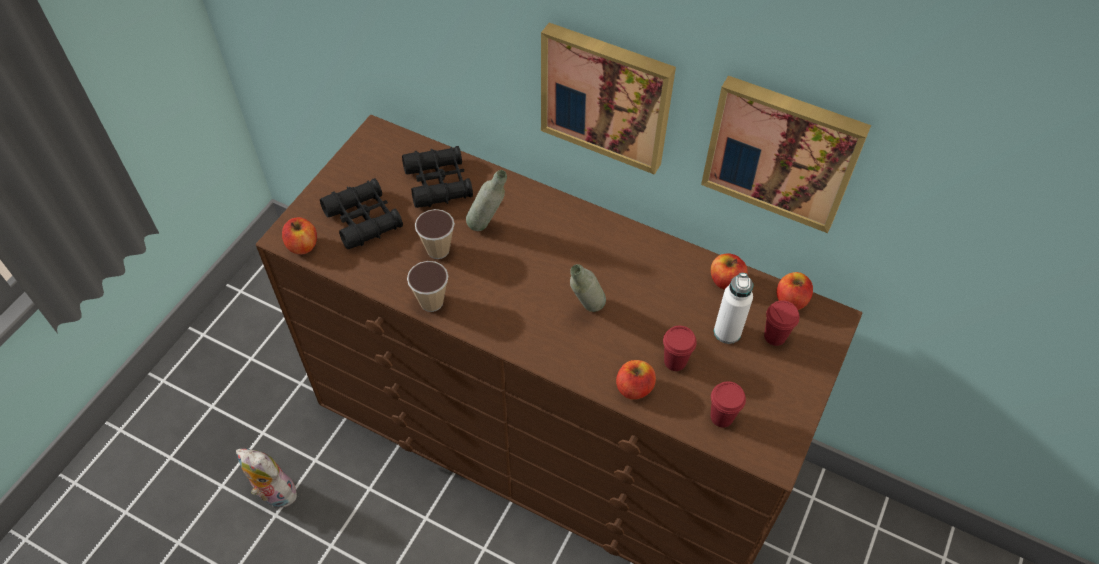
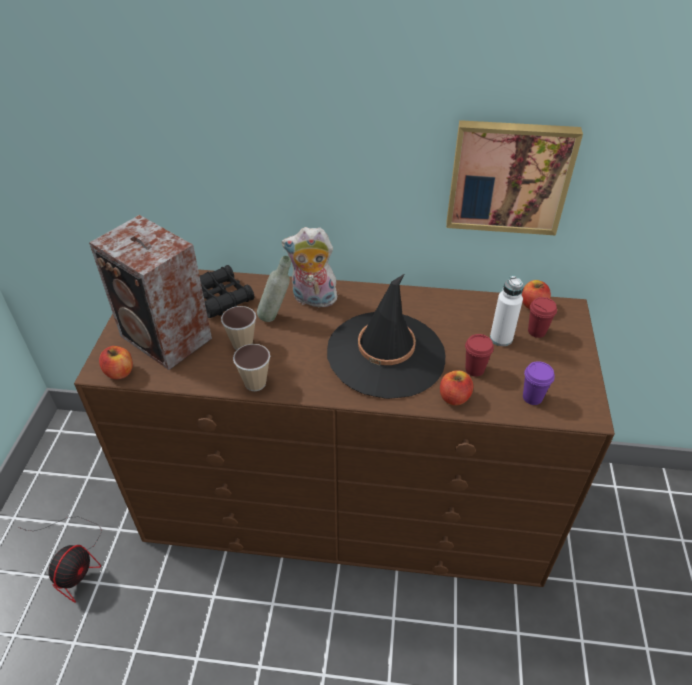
camera: 20 degrees left, 10 degrees down
(247, 402) = (74, 561): none -> fan
(273, 493) = (126, 632): plush toy -> plush toy (312, 300)
(363, 220) = (167, 339): black binoculars -> speaker
(585, 311) = (386, 354): grey bottle -> black hat
(607, 95) = (354, 175): picture -> none
(721, 417) = (532, 397): red cup -> purple cup
(726, 281) = (480, 305): apple -> none

